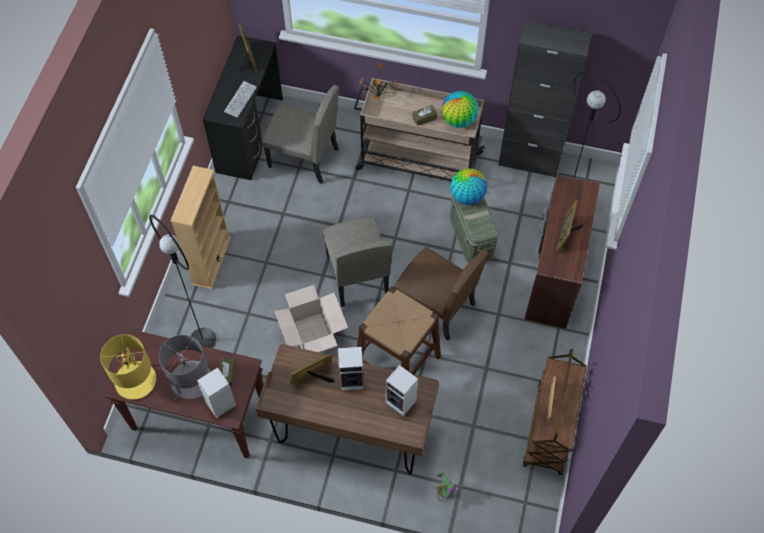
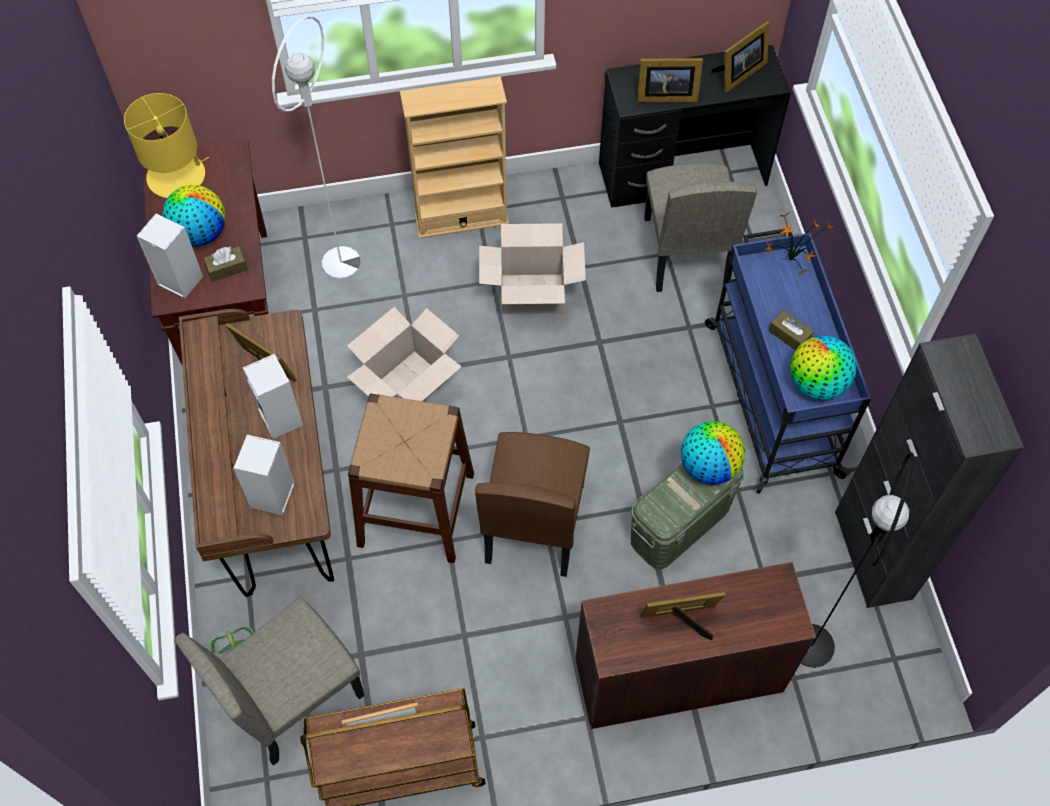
camera: 65 degrees right, 0 degrees up
(191, 380) = (200, 233): grey table lamp -> globe
(203, 340) = (341, 263): black floor lamp -> white floor lamp
(240, 99) = (664, 95): keyboard -> picture frame
(286, 245) = (532, 293): none -> cardboard box
(357, 275) = (531, 398): beige chair -> beige chair (293, 695)
(417, 161) = (771, 397): beige cart -> blue cart

